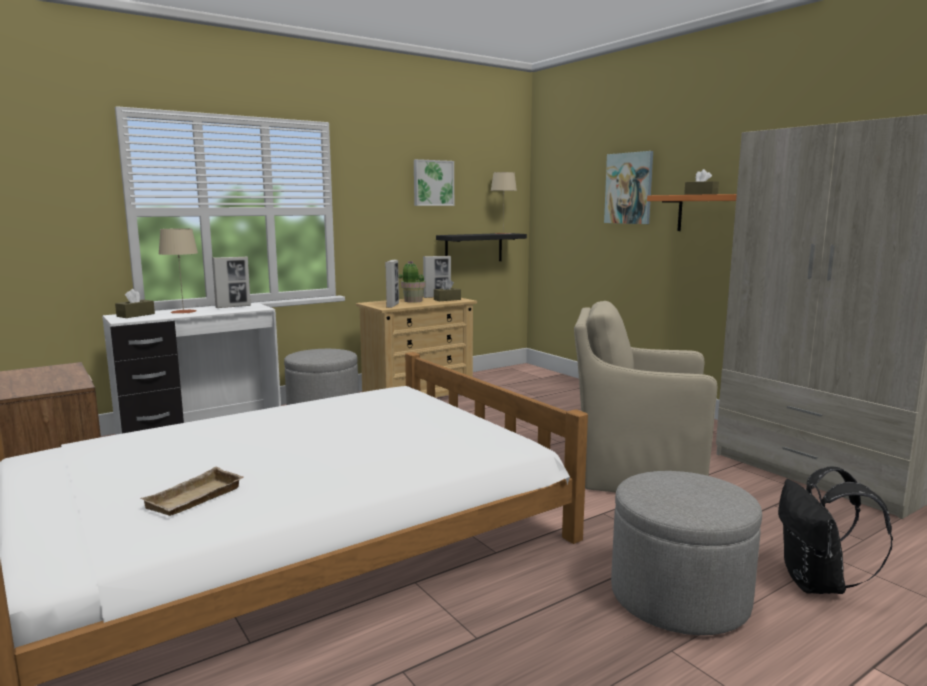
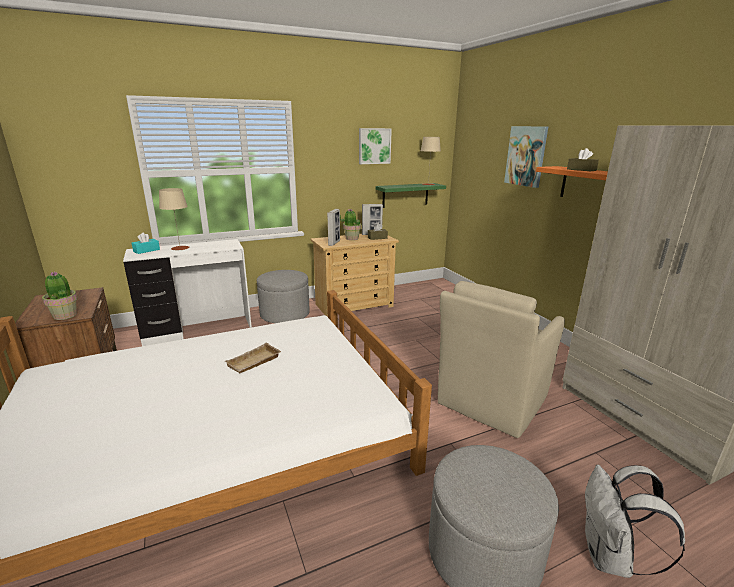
camera: 10 degrees right, 10 degrees up
(52, 387) = (65, 315): none -> potted plant
(136, 315) = (146, 250): brown tissue box -> turquoise tissue box
(195, 499) = (111, 438): beige tray -> beige tray (254, 362)
(233, 307) = (217, 243): picture frame -> none
(473, 248) = (405, 195): black shelf -> green shelf
(636, 473) = (490, 401): beige armchair -> beige armchair turned 75 degrees counterclockwise
(817, 584) = (610, 557): black backpack -> white backpack

